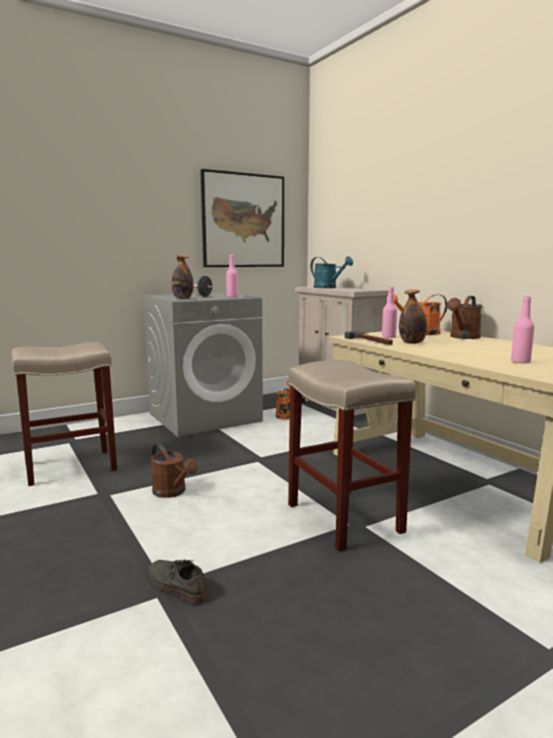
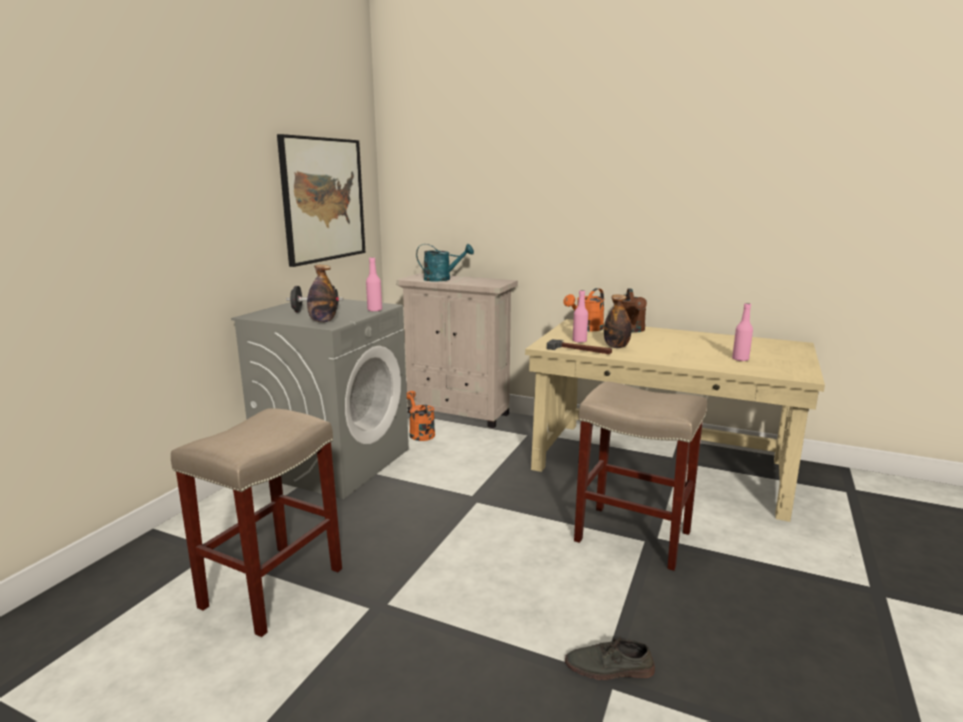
camera: 35 degrees left, 5 degrees up
(173, 492) = (451, 572): brown watering can -> none

